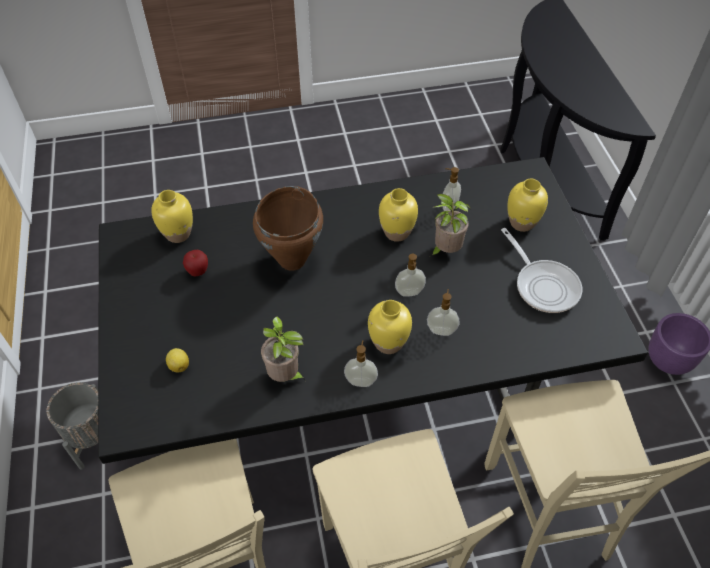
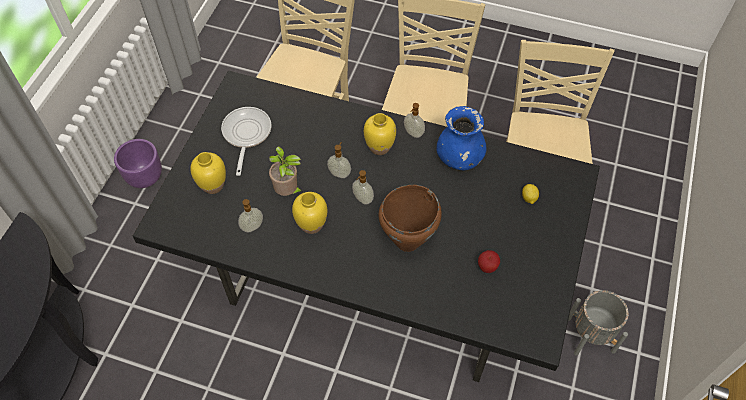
camera: 150 degrees left, 5 degrees up
(178, 234) = (489, 315): yellow vase -> none
(285, 376) = (459, 158): potted plant -> blue vase
(441, 330) = (339, 139): soap dispenser -> soap dispenser (362, 199)

